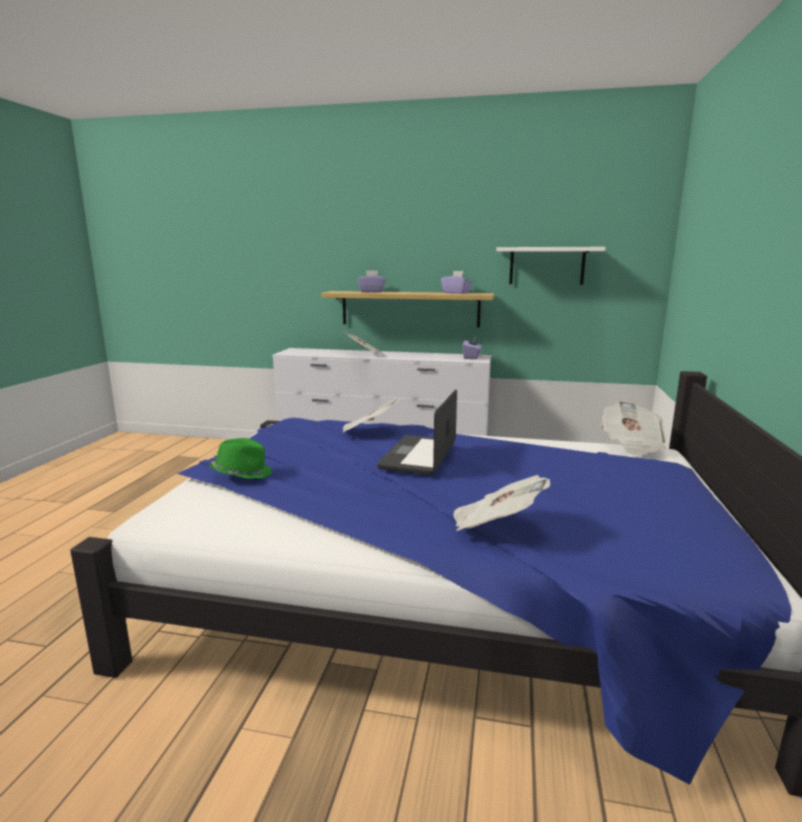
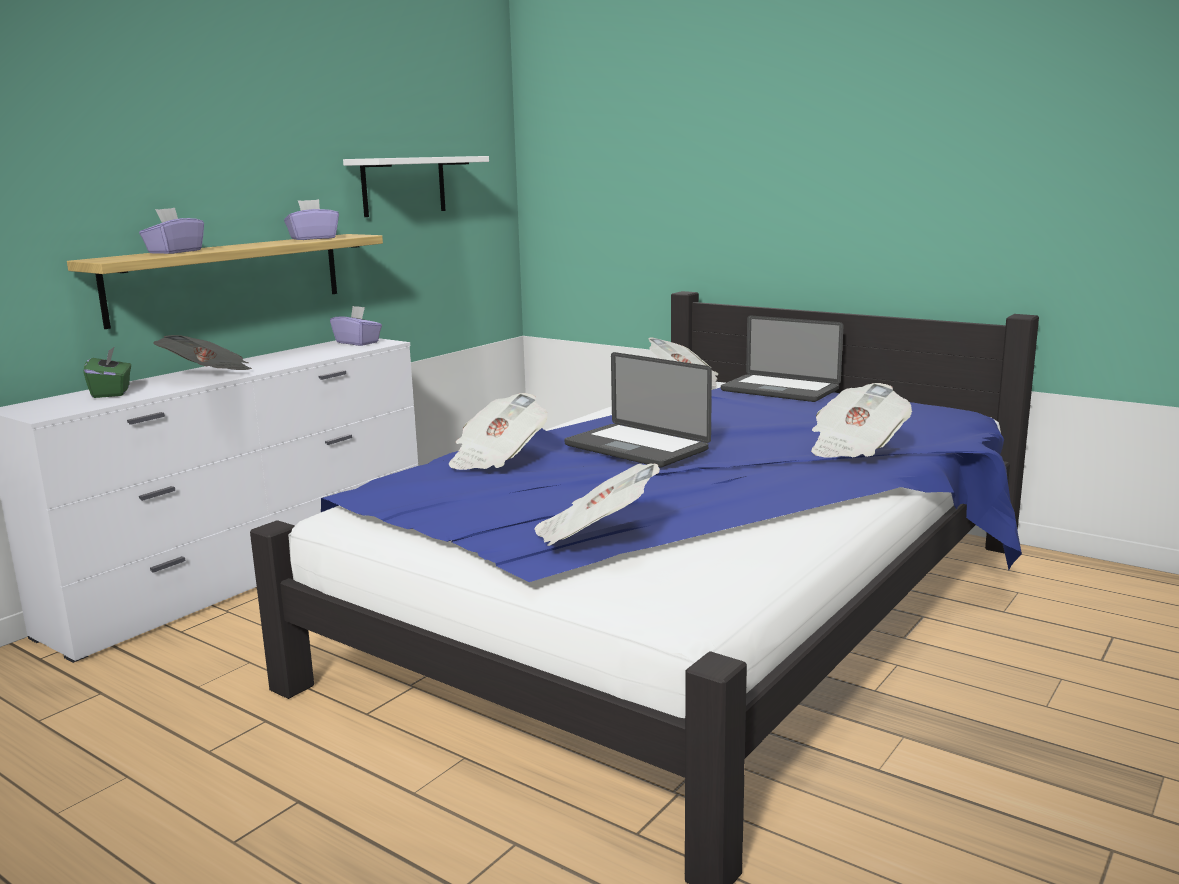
camera: 65 degrees left, 0 degrees up
(242, 473) = (594, 535): green hat -> newspaper
(327, 352) = (112, 392): none -> green tissue box
(666, 478) = (779, 390): none -> laptop

